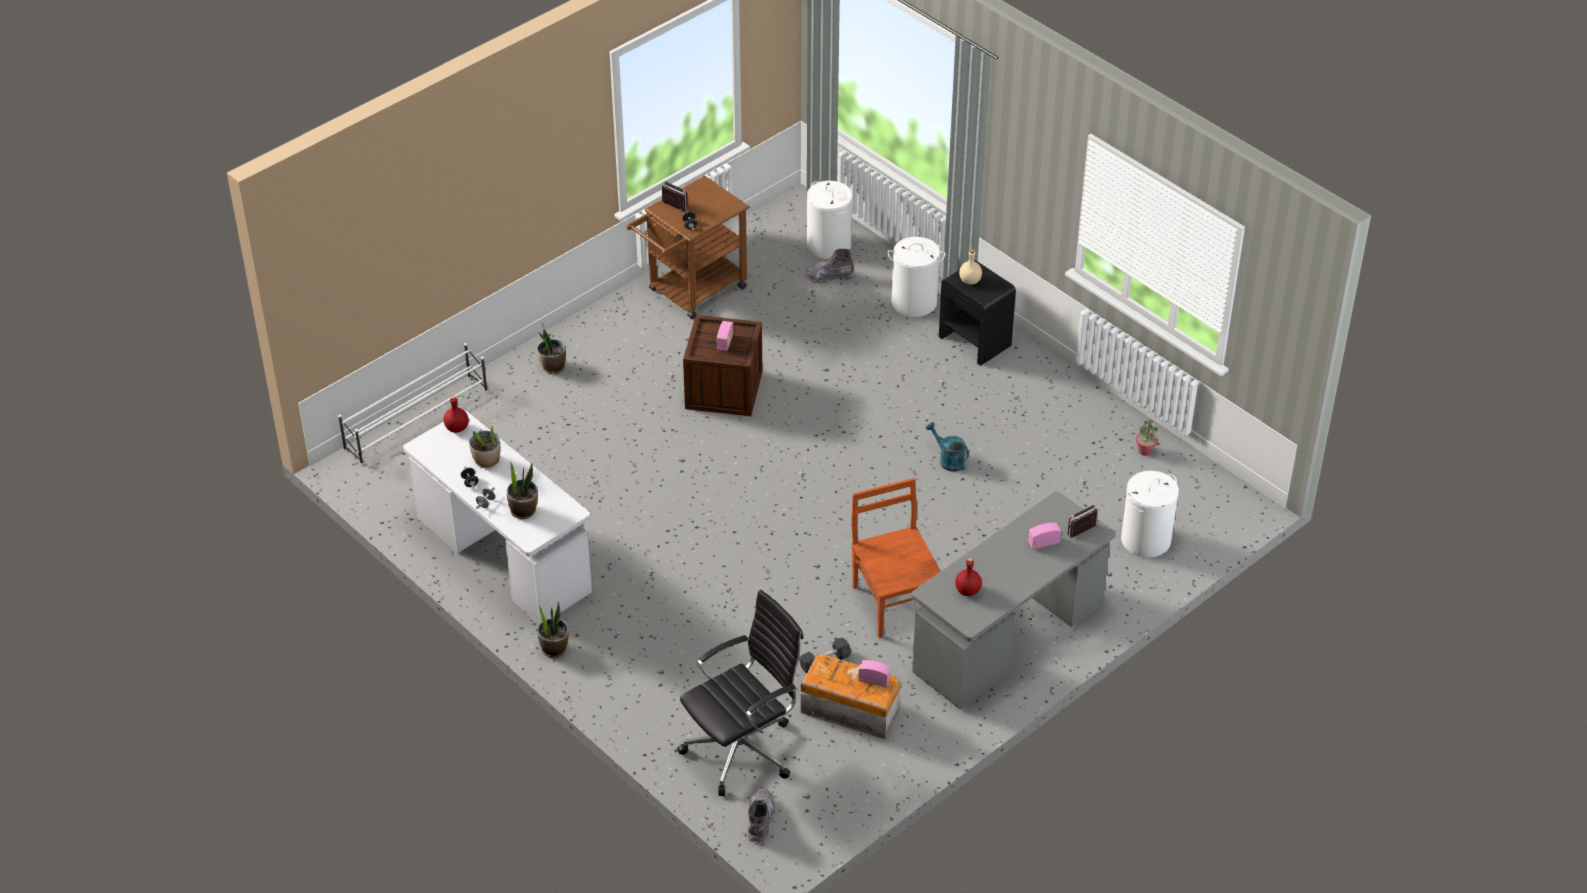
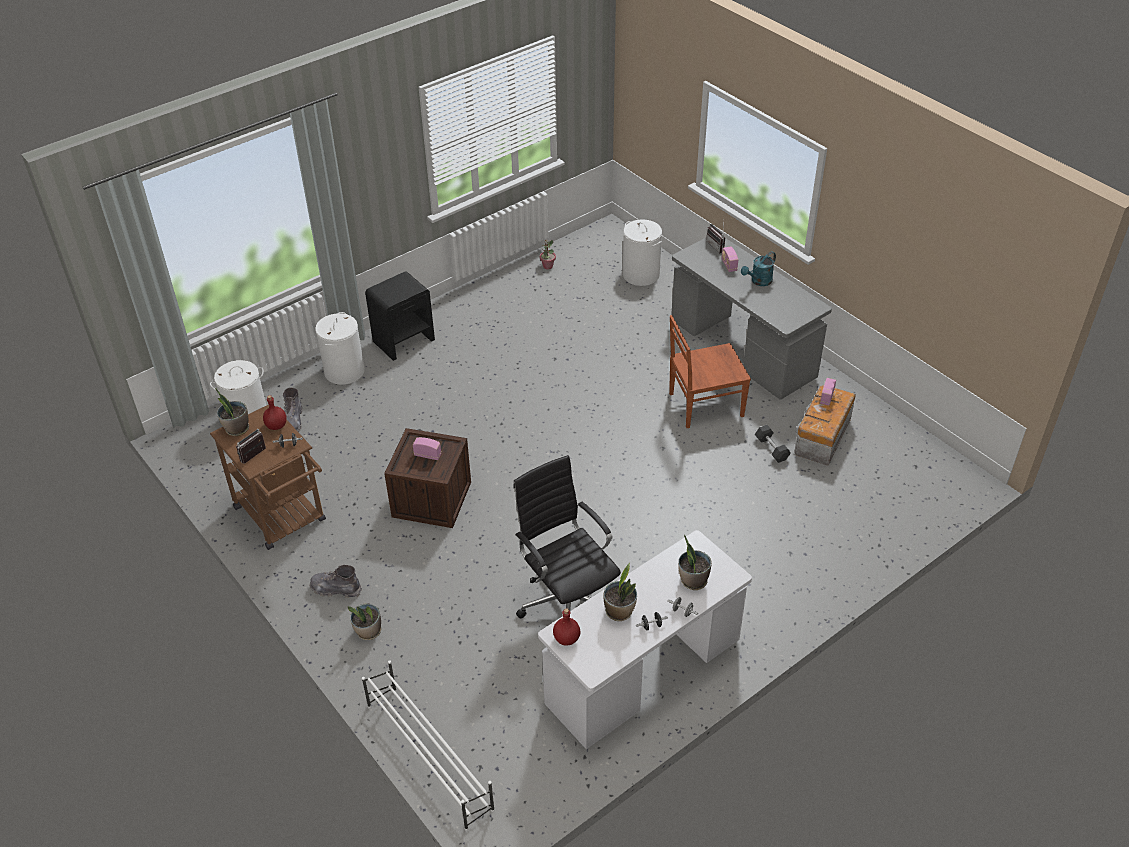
camera: 85 degrees left, 0 degrees up
(554, 648) = (766, 630): potted plant -> potted plant (236, 429)
(743, 749) = (871, 502): black office chair -> black office chair (568, 602)
(760, 819) = (944, 494): grey boot -> grey boot (336, 589)
(948, 460) = (544, 365): turquoise watering can -> turquoise watering can (758, 281)
(967, 590) = (782, 305): red bottle -> red bottle (276, 425)
(970, 281) = (394, 293): beige bottle -> none

